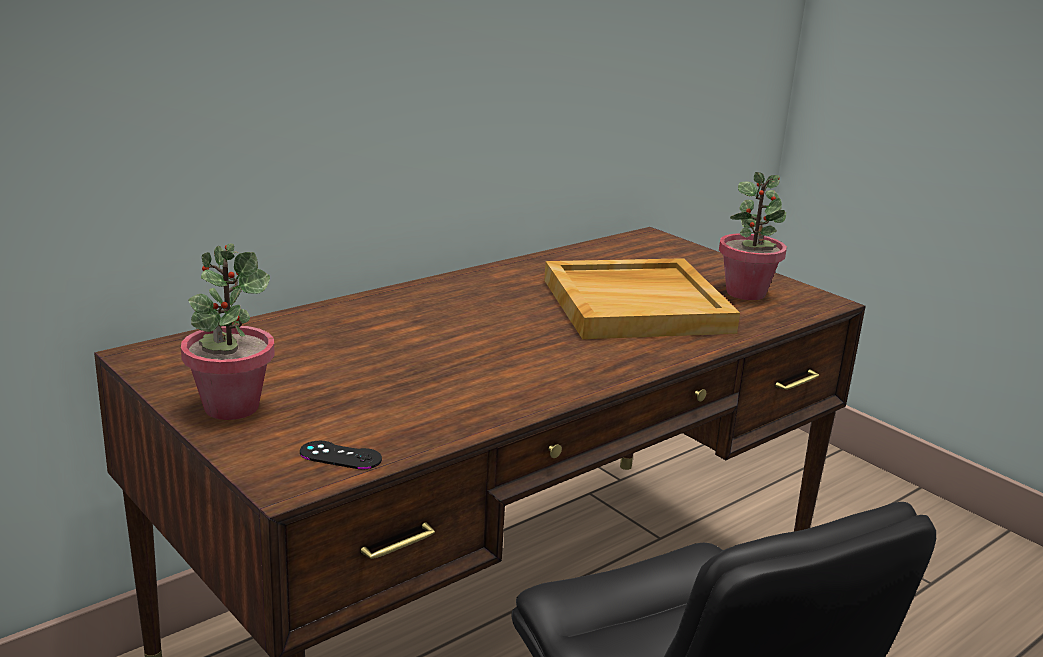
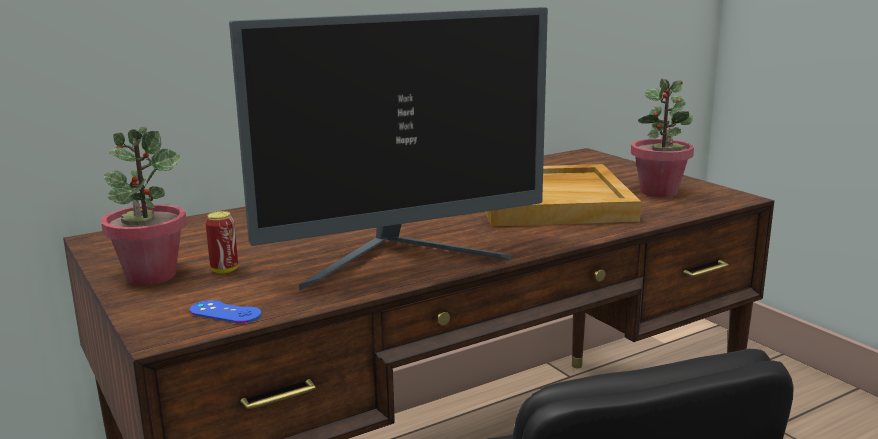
camera: 10 degrees right, 5 degrees down
(312, 399) = (224, 270): none -> can
(340, 456) = (225, 312): black game controller -> blue game controller
(502, 383) = (402, 258): none -> monitor

